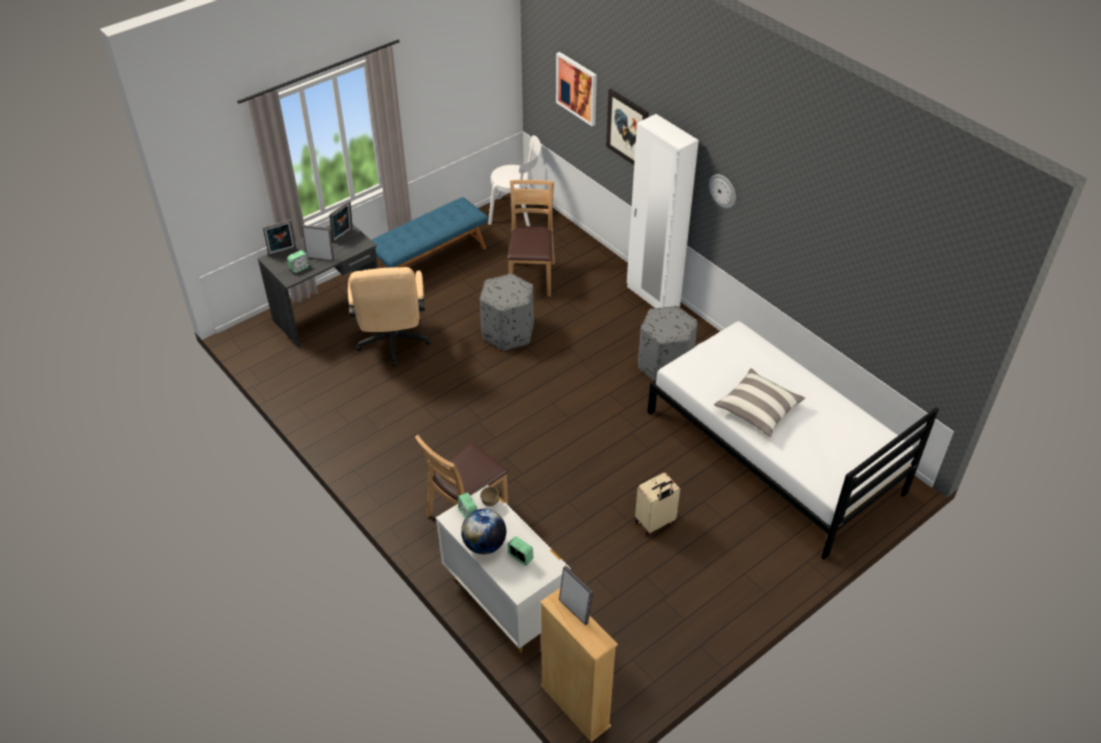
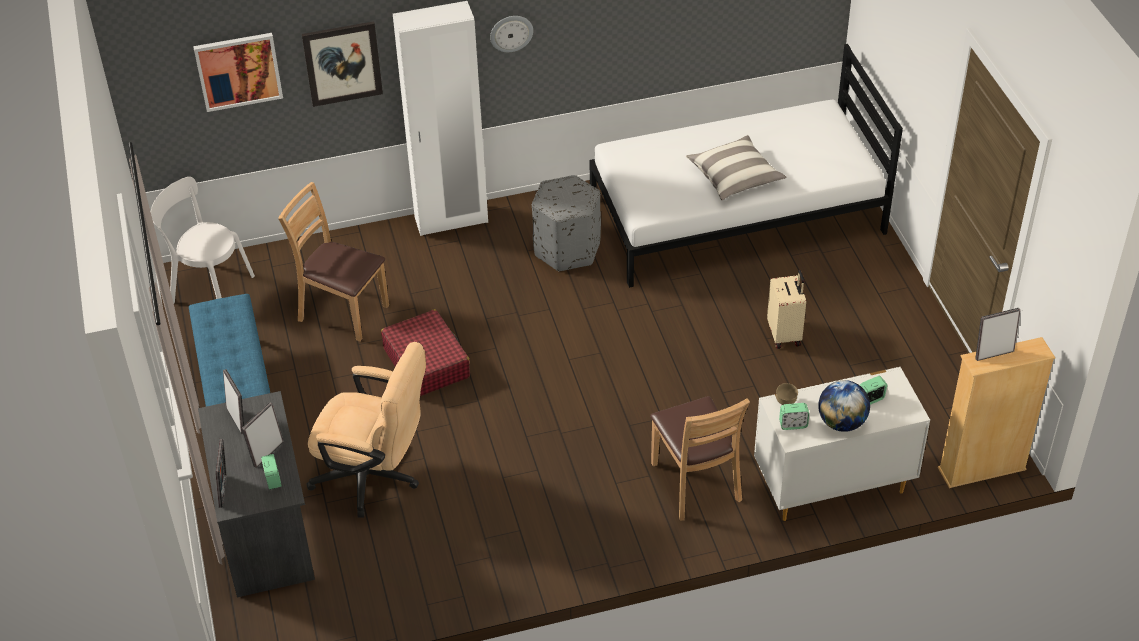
camera: 65 degrees left, 0 degrees up
(508, 332) = (426, 362): grey ottoman -> red suitcase
(517, 214) = (208, 288): white chair -> white chair turned 105 degrees counterclockwise

